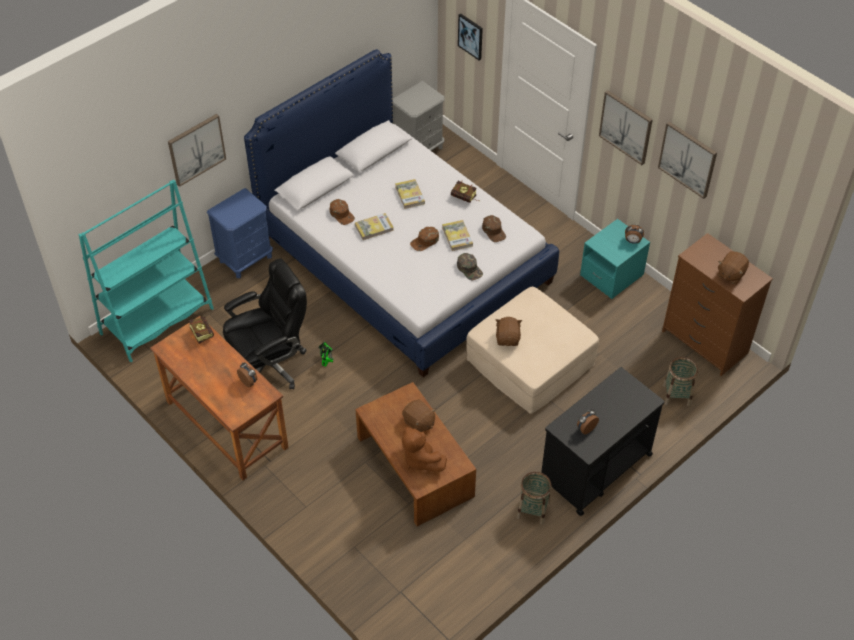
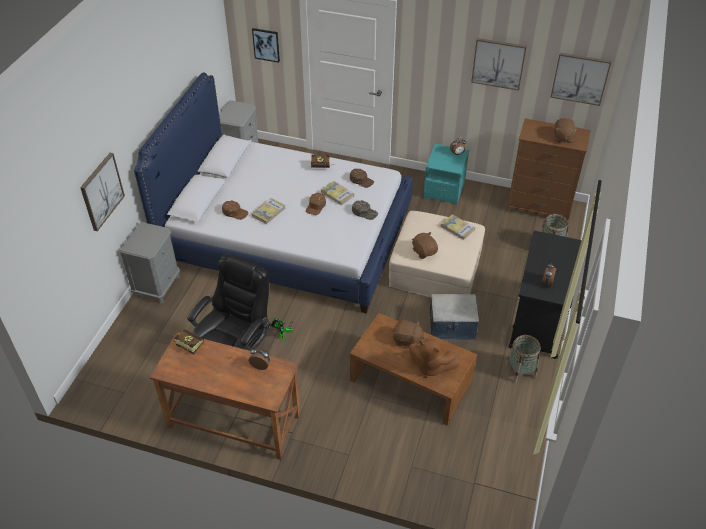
camera: 30 degrees left, 5 degrees down
(157, 321) = (113, 366): turquoise bookcase -> none
(246, 258) = (158, 286): blue nightstand -> grey nightstand
(410, 195) = (278, 179): book -> book (457, 228)
(498, 432) = (452, 327): none -> storage box
(626, 126) = (434, 60): picture -> picture (580, 78)

